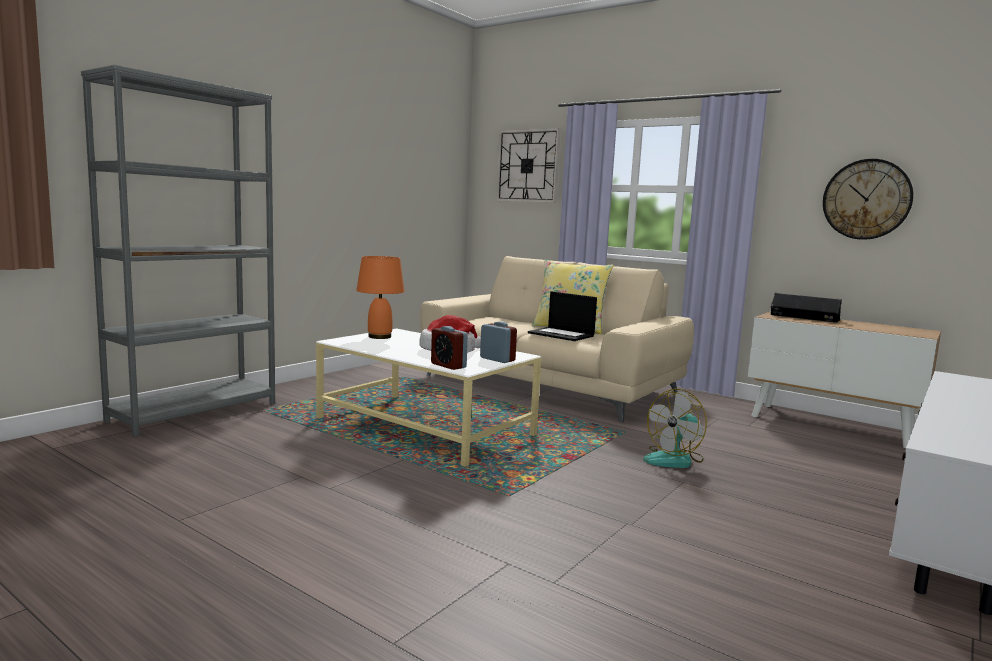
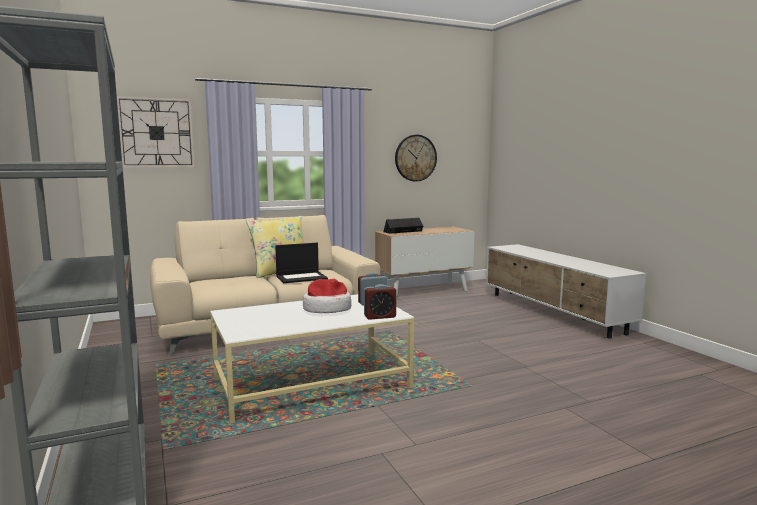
camera: 60 degrees left, 0 degrees up
(379, 336) = (241, 320): orange table lamp -> none
(674, 459) = (445, 333): fan -> none

